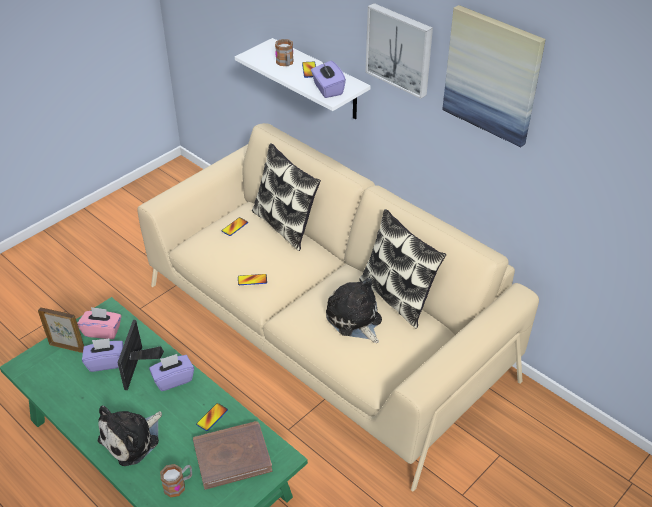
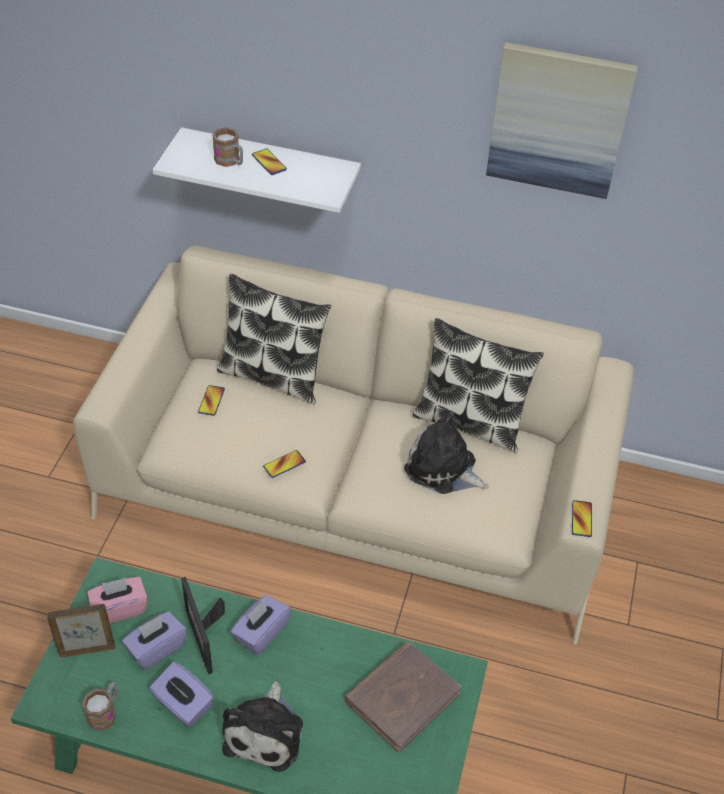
camera: 30 degrees left, 5 degrees up
(178, 485) = (364, 762): mug -> mug (105, 712)
(212, 417) = (344, 660): phone -> phone (581, 519)
(327, 89) = (314, 184): purple tissue box -> purple tissue box (183, 705)
(400, 49) = (411, 110): picture -> none

